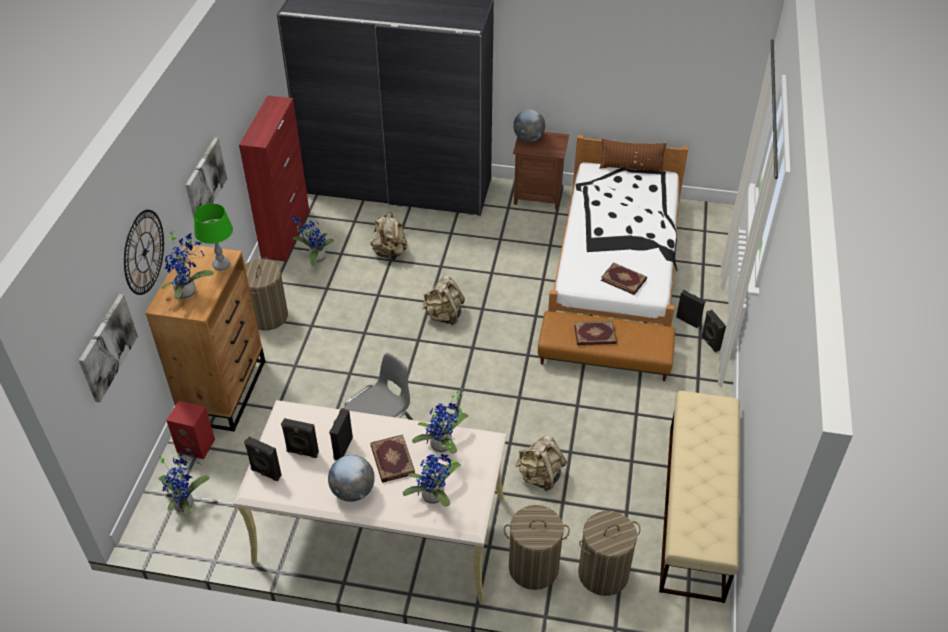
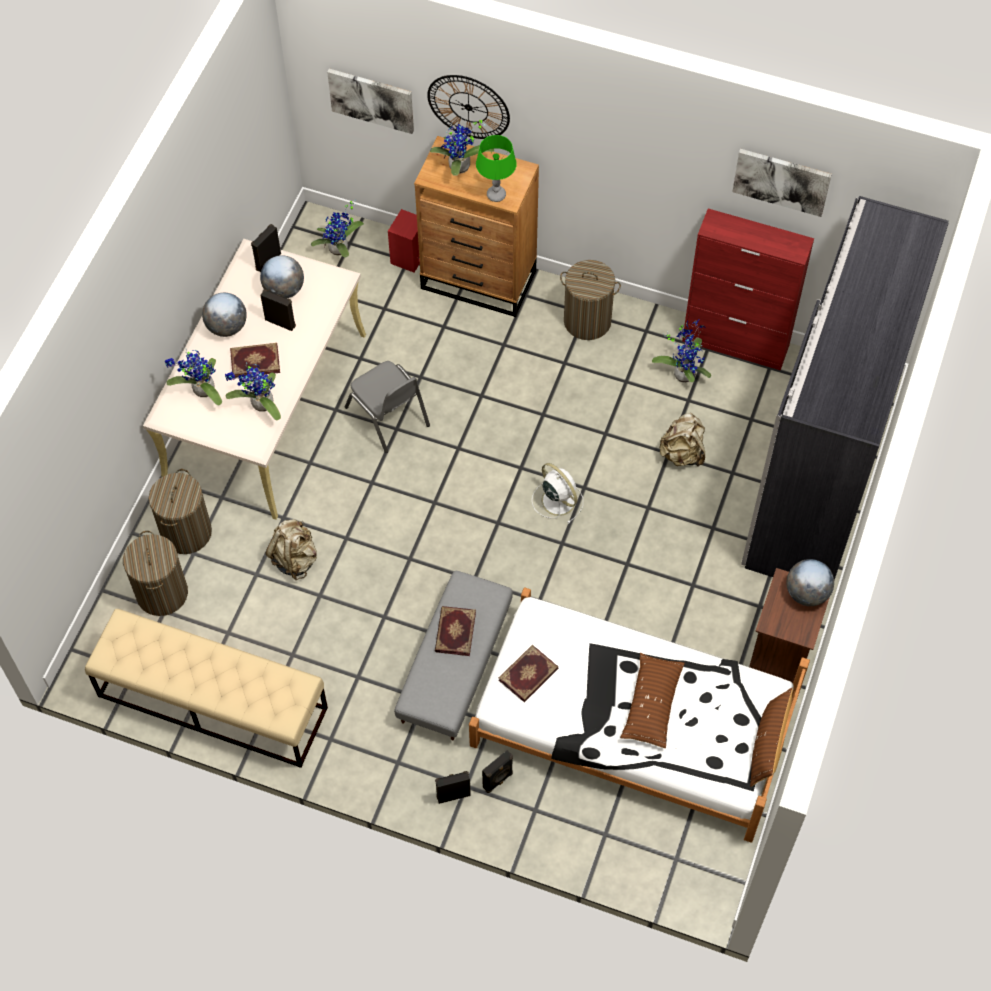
camera: 100 degrees right, 15 degrees up
(205, 181) = (616, 168): picture -> picture (781, 181)
(302, 452) = (284, 290): black speaker -> globe
(444, 315) = (557, 499): beige backpack -> white fan
(604, 356) = (456, 664): brown ottoman -> grey ottoman
(623, 218) = (652, 704): none -> brown pillow

